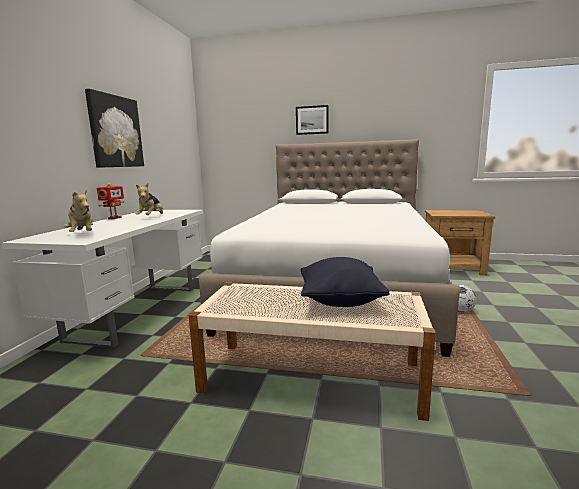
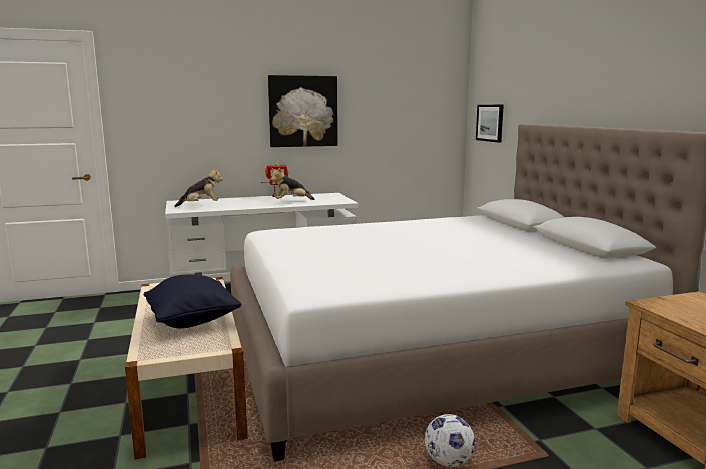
camera: 60 degrees right, 0 degrees up
(82, 234) = (201, 205): plush toy -> plush toy turned 135 degrees counterclockwise
(312, 120) = (573, 85): picture -> picture (490, 123)

